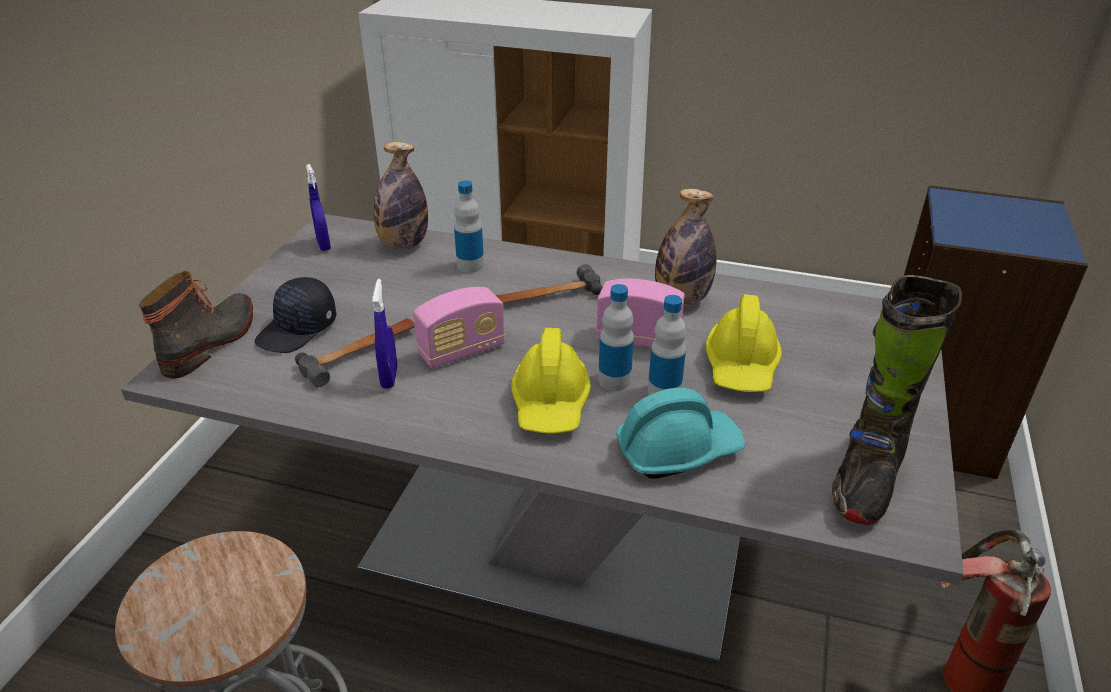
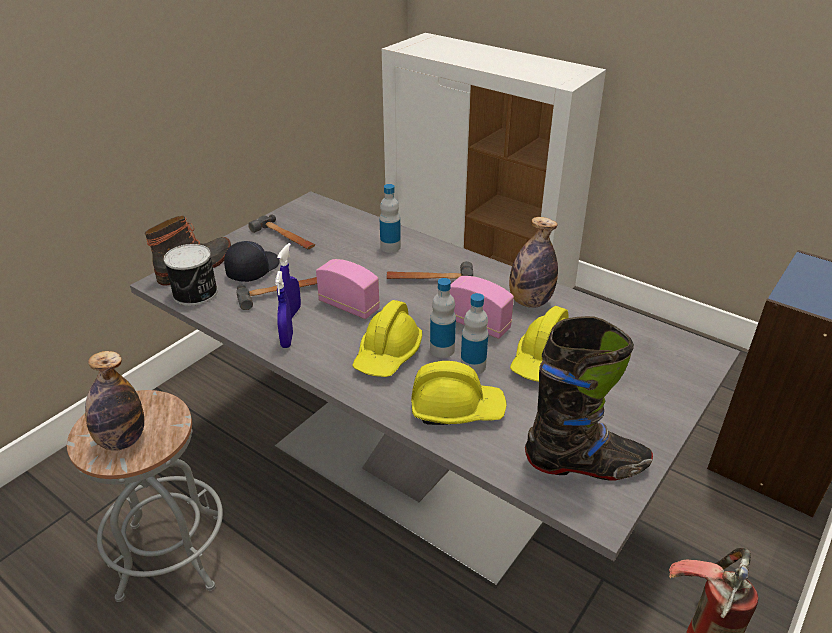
camera: 20 degrees right, 0 degrees up
(233, 379) = (196, 293): none -> can
(298, 330) = (252, 269): black cap -> black cap turned 150 degrees clockwise
(320, 280) = (284, 238): none -> hammer
(323, 245) = (300, 214): blue spray bottle -> blue spray bottle (287, 340)
(403, 244) = (353, 223): bottle -> bottle (122, 440)
(462, 351) = (349, 306): radio -> radio turned 135 degrees counterclockwise
(677, 450) = (456, 409): turquoise hard hat -> yellow hard hat
(866, 478) = (586, 465): black boot -> black boot turned 135 degrees counterclockwise

